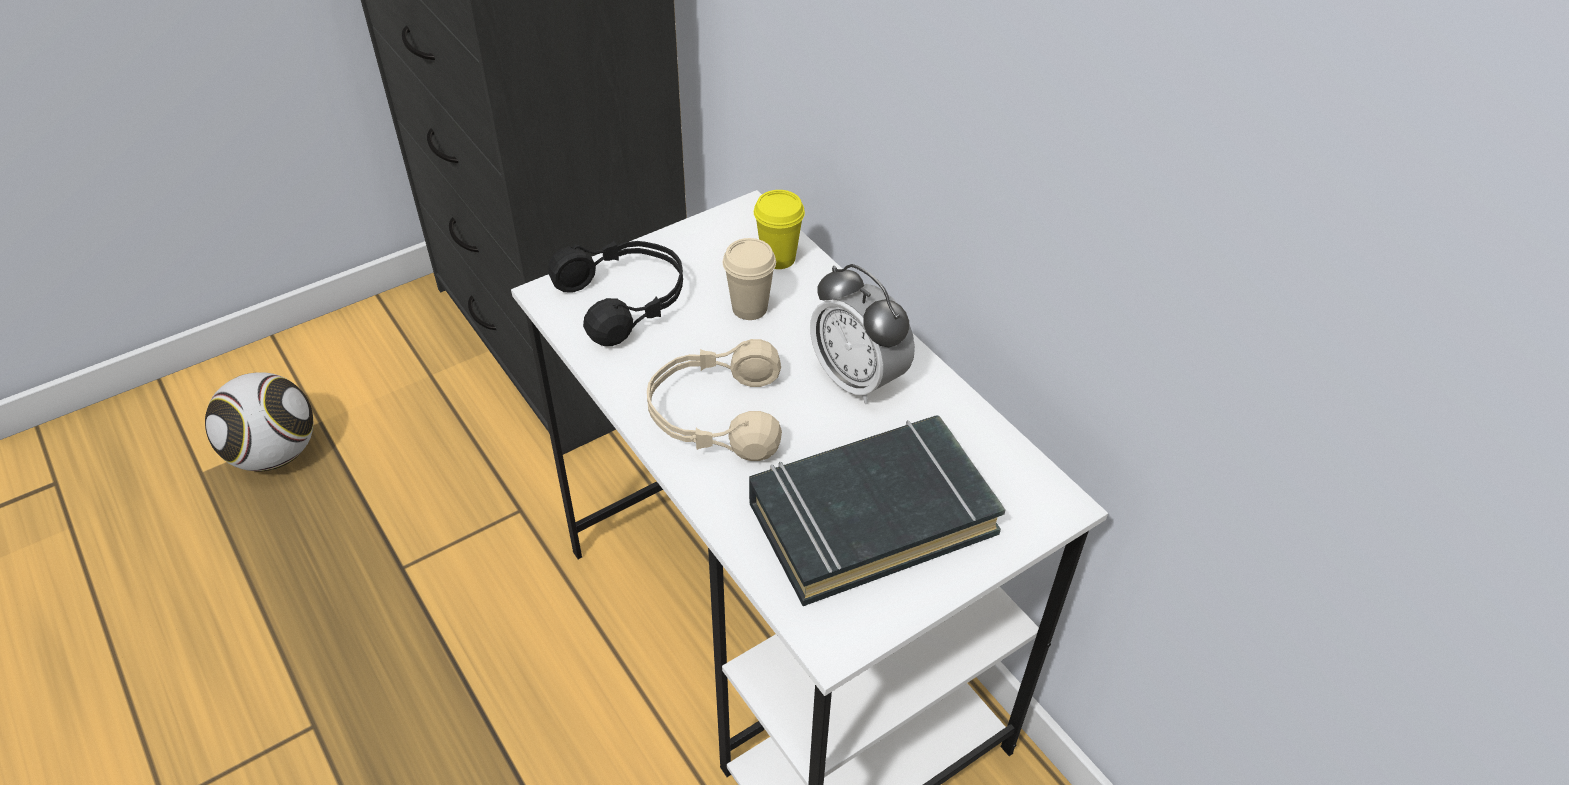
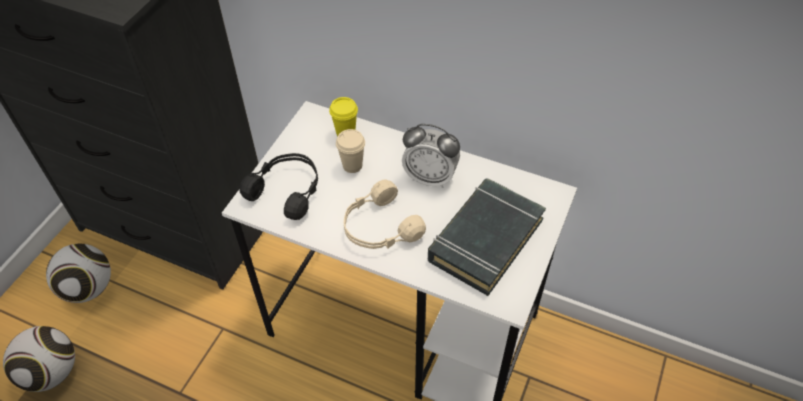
camera: 30 degrees left, 5 degrees up
(396, 368) = (89, 288): none -> football

